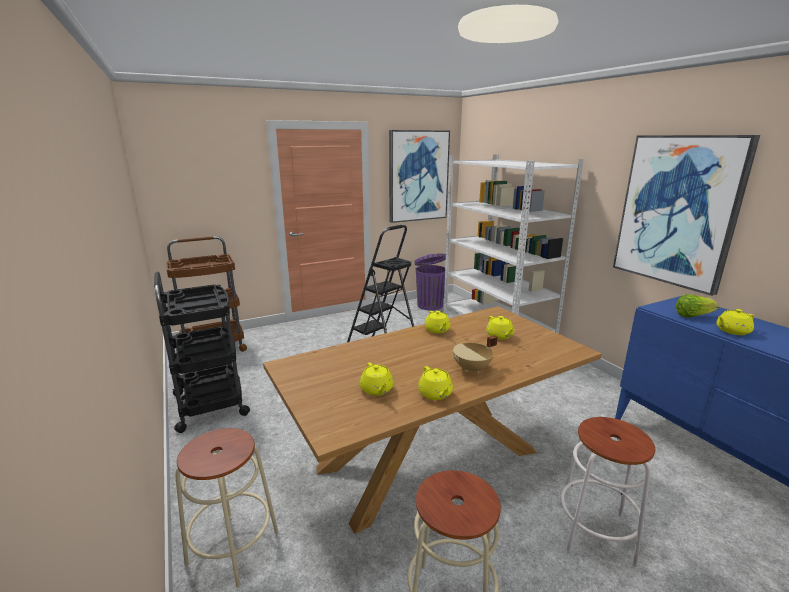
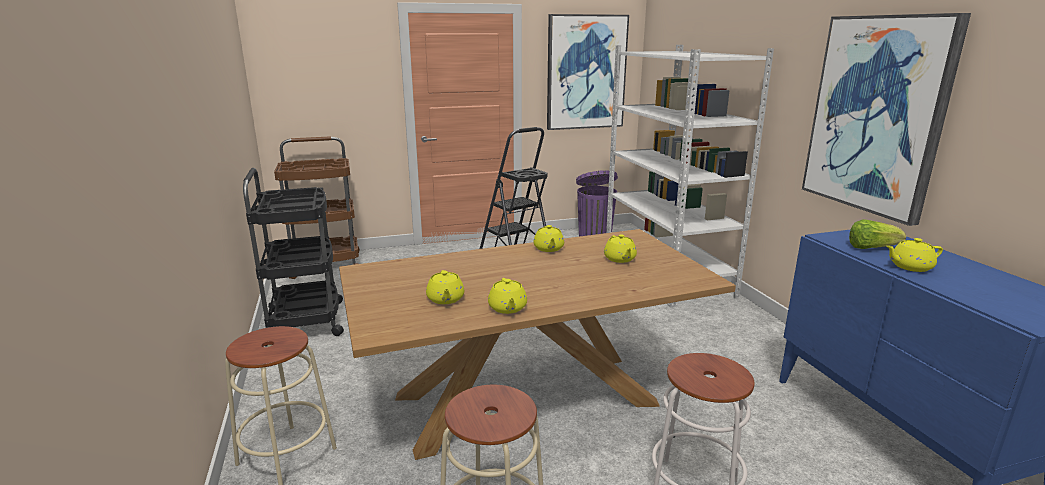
camera: 10 degrees right, 0 degrees up
(472, 369) = (565, 289): beige cooking pot -> none

